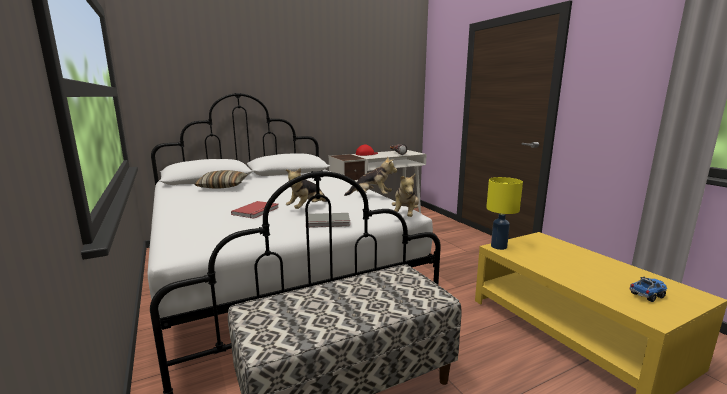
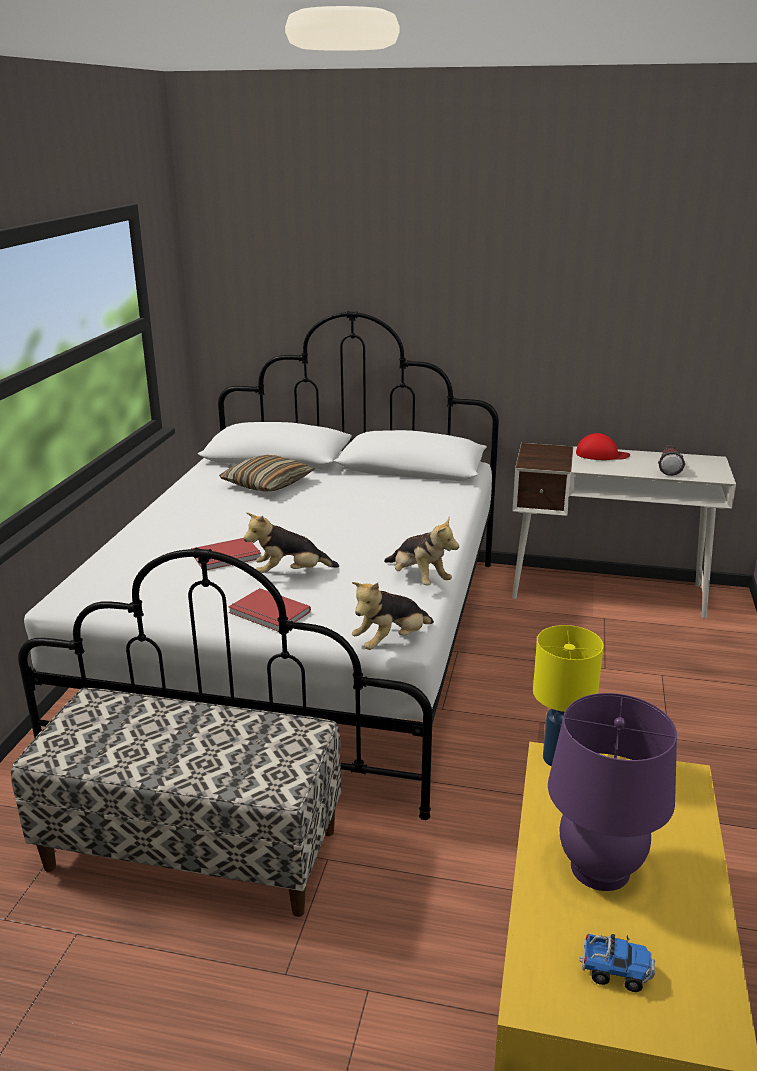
camera: 40 degrees right, 10 degrees up
(328, 222) = (268, 613): grey book -> red book
(577, 270) = (600, 868): none -> purple table lamp

